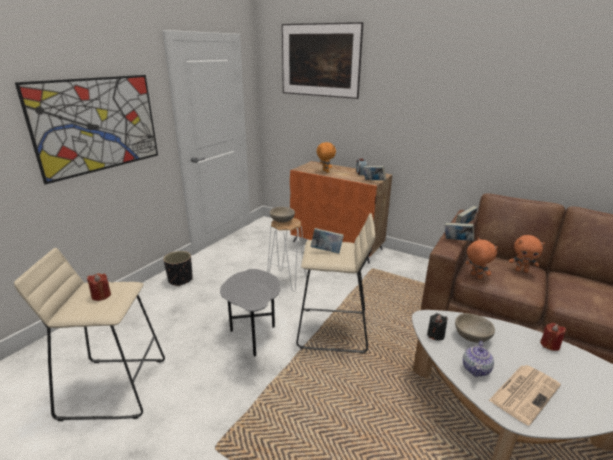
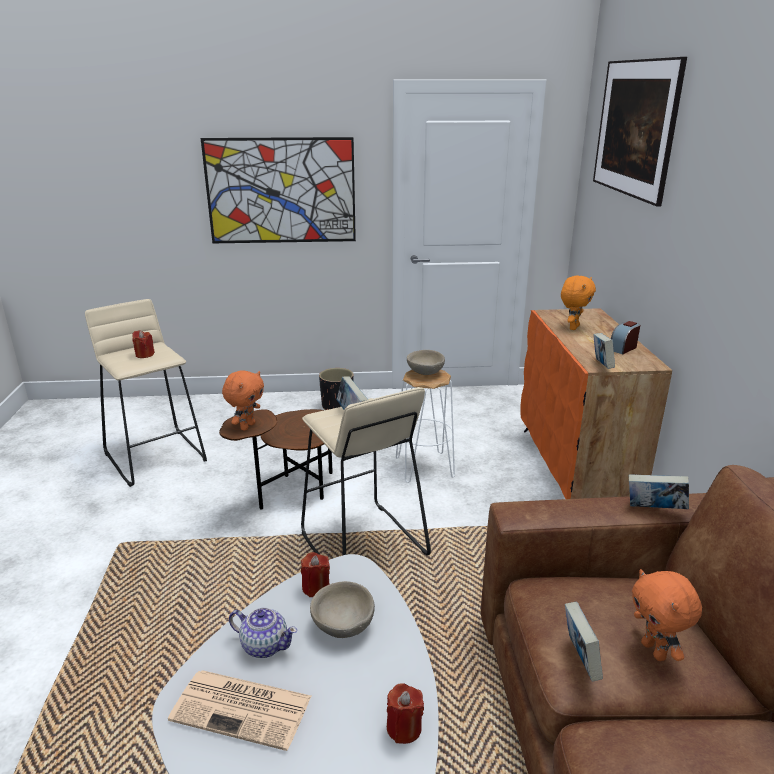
camera: 55 degrees right, 0 degrees up
(253, 335) = (293, 492): grey side table -> brown side table
(435, 335) = (316, 587): black candle -> red candle
(457, 241) = (572, 516): book -> book (579, 659)
(475, 276) = (543, 591): orange plush toy -> orange plush toy (247, 426)
(476, 369) = (264, 645): teapot -> teapot turned 150 degrees counterclockwise

